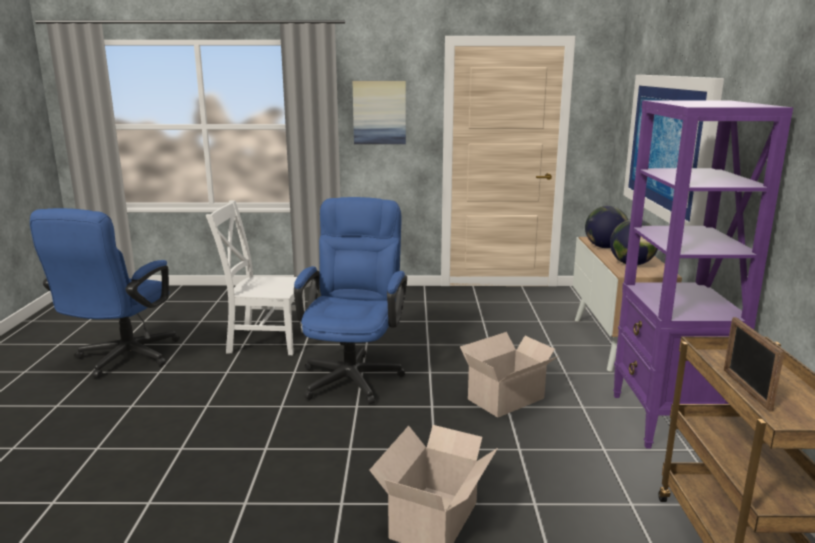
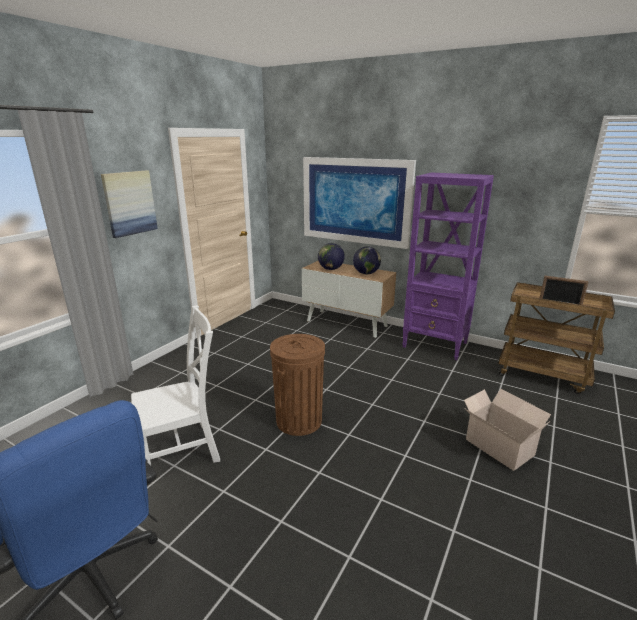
camera: 60 degrees left, 5 degrees up
(264, 341) = (184, 450): white chair -> white chair turned 150 degrees counterclockwise
(354, 374) = (299, 420): blue office chair -> brown trash can
(508, 398) = (382, 376): cardboard box -> none

